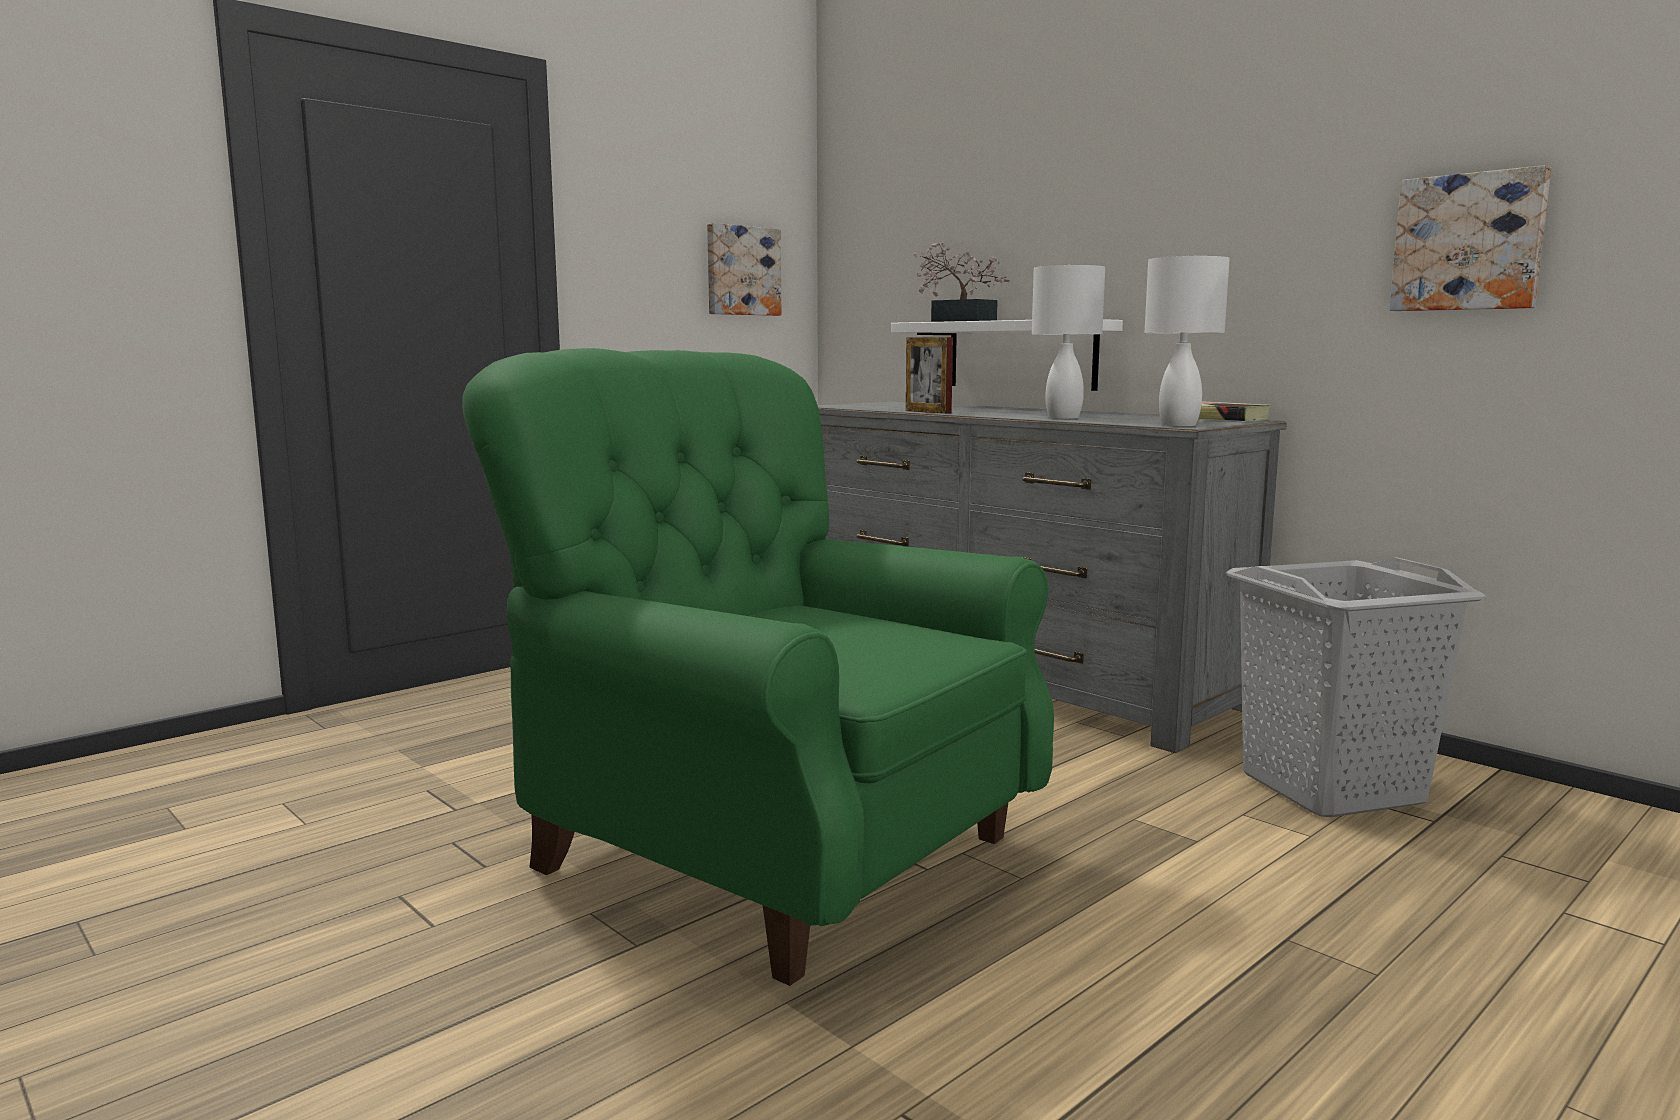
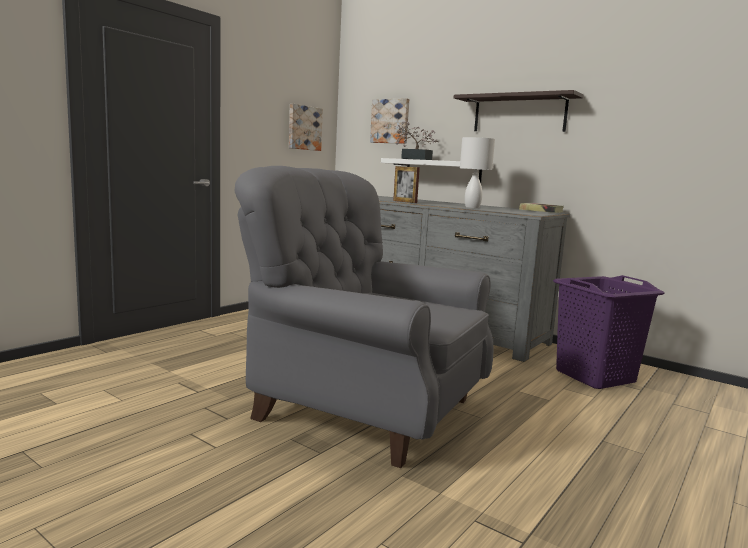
camera: 10 degrees left, 0 degrees up
(763, 850) = (359, 408): green armchair -> grey armchair
(1171, 208) = (519, 114): none -> shelf
(1180, 425) = (530, 213): white table lamp -> none
(1333, 788) = (595, 376): grey laundry basket -> purple laundry basket
(1469, 242) = (654, 139): picture -> picture (390, 121)

